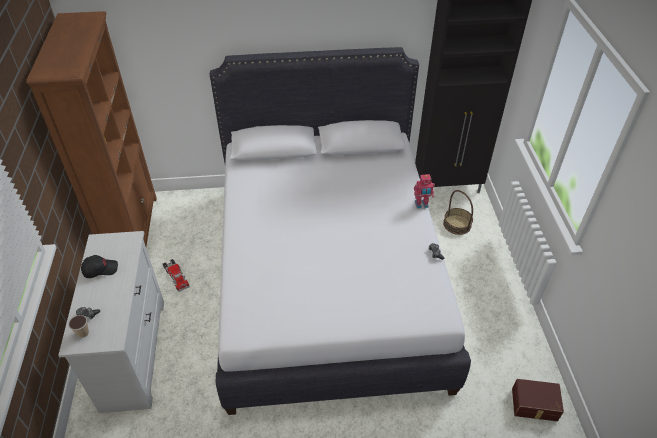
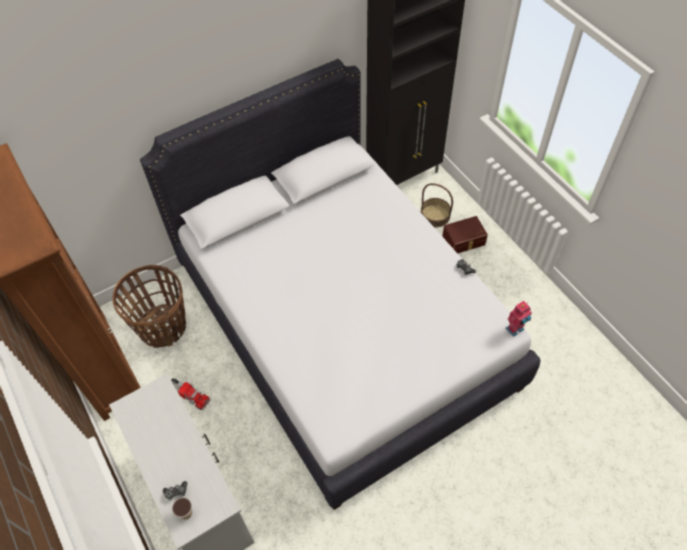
camera: 25 degrees left, 10 degrees up
(100, 269) = (152, 437): black cap -> none
(190, 222) = (163, 327): none -> basket
(421, 205) = (423, 221): toy robot -> toy robot (515, 329)
(534, 405) = (590, 367): brown storage box -> brown storage box (464, 241)

